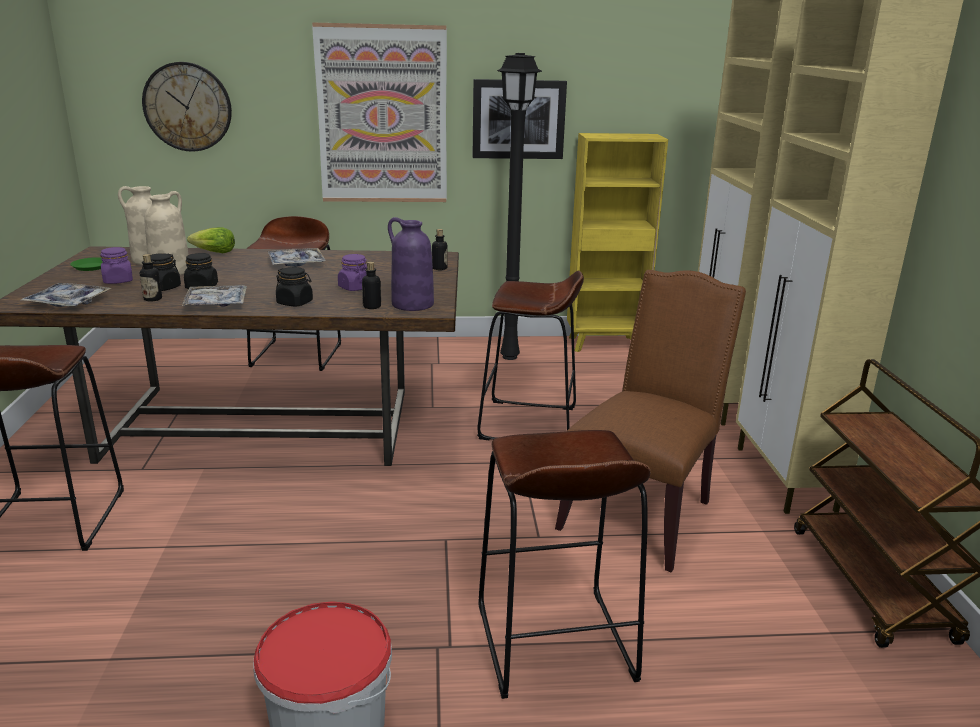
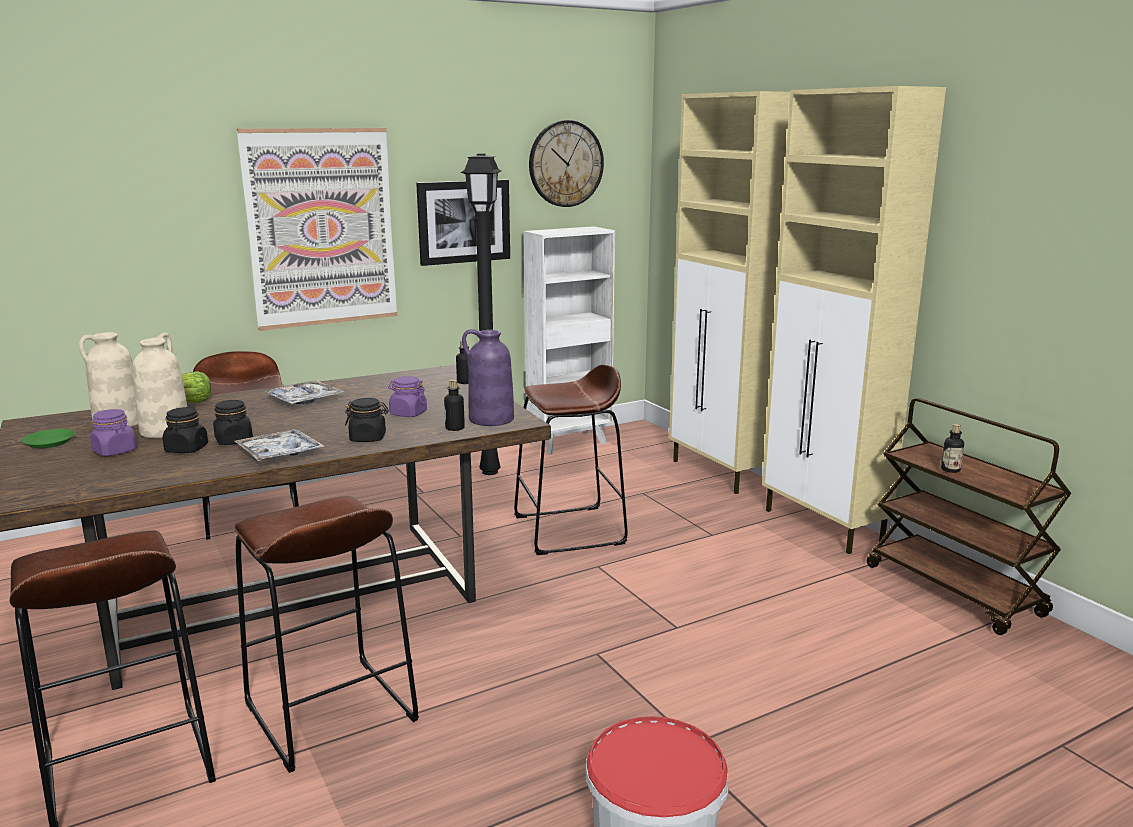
camera: 25 degrees left, 5 degrees down
(68, 302) = (89, 484): tray -> none
(153, 299) = (194, 462): bottle -> bottle (950, 470)
(187, 107) = (81, 234): wall clock -> wall clock (565, 164)
(553, 642) = (774, 710): brown stool -> brown stool (330, 713)
(605, 344) = (570, 442): yellow bookcase -> white bookcase
(641, 513) = (742, 583): brown chair -> none

